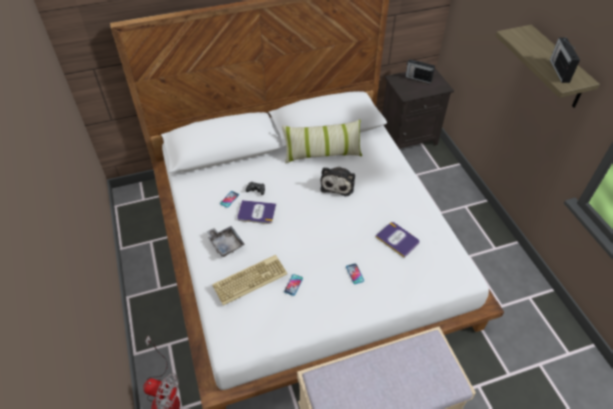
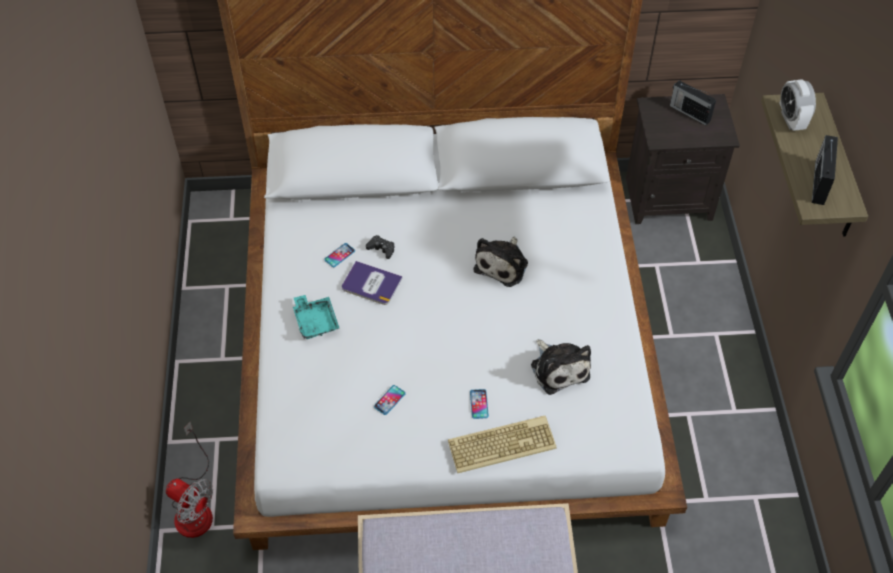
camera: 15 degrees right, 5 degrees up
(226, 244) = (315, 321): grey tray -> turquoise tray
(250, 279) = (333, 378): keyboard -> keyboard (502, 443)
(322, 154) = (496, 211): pillow -> none
(397, 239) = (559, 368): book -> plush toy
(521, 41) = (791, 120): none -> alarm clock

